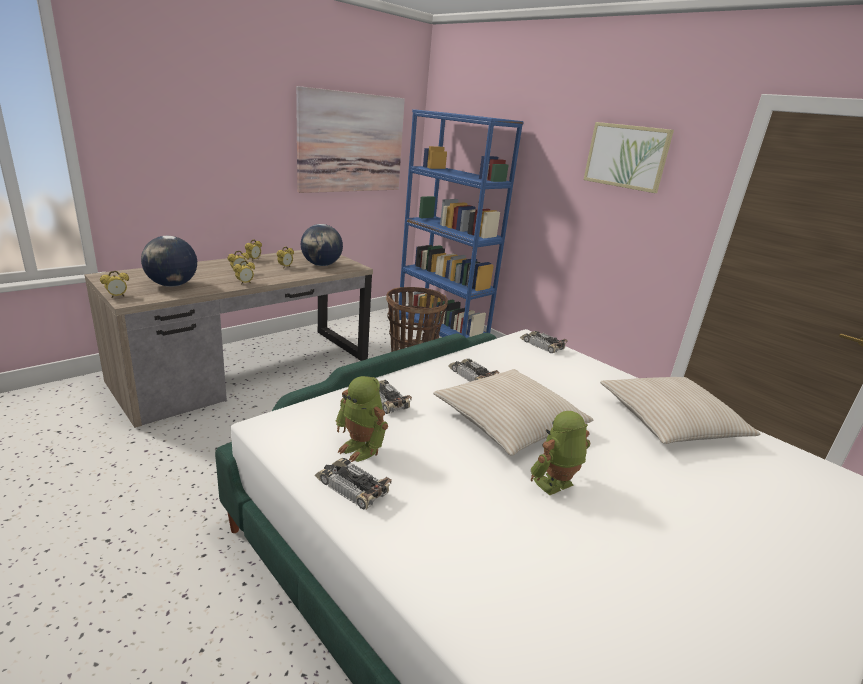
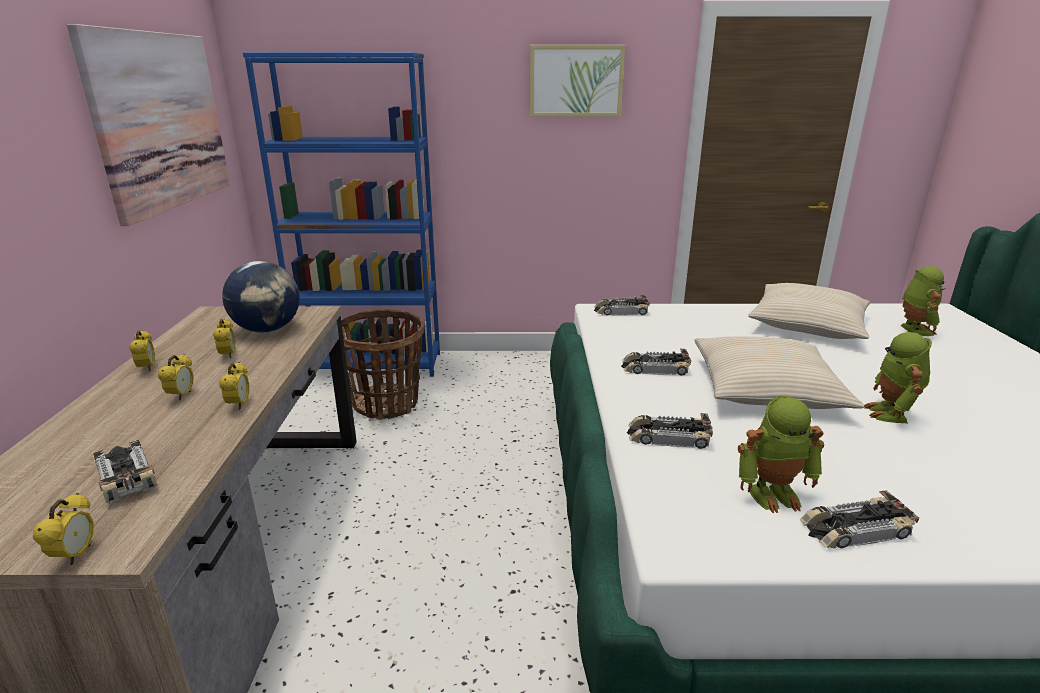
camera: 45 degrees left, 0 degrees up
(172, 285) = (125, 474): globe -> toy car
(775, 480) = (913, 330): none -> toy robot

